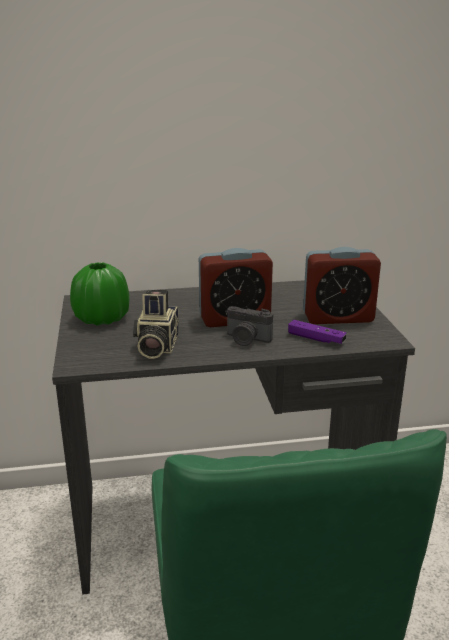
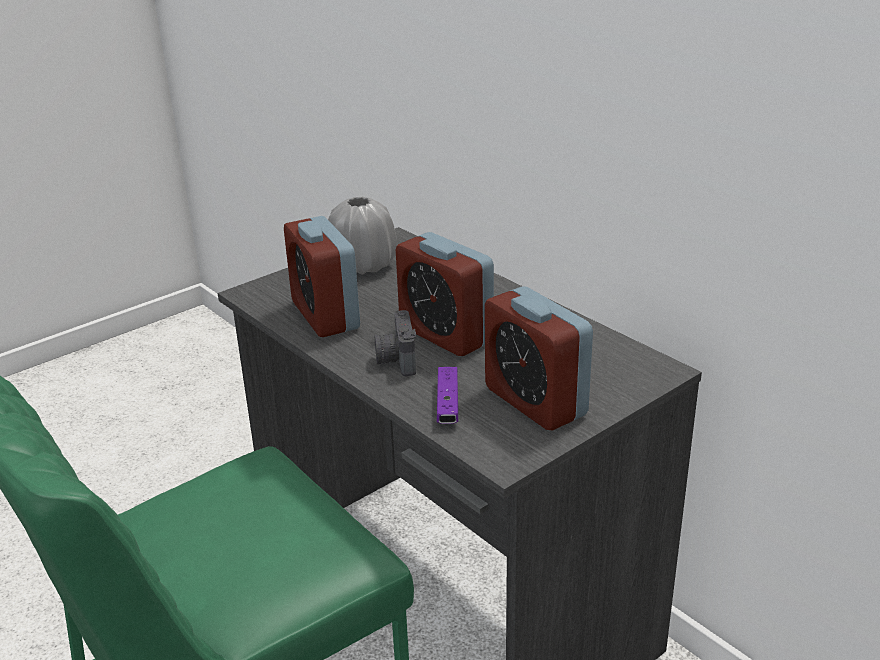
camera: 60 degrees right, 5 degrees up
(102, 318) = (363, 265): green vase -> grey vase
(156, 346) = (325, 315): camera -> alarm clock

